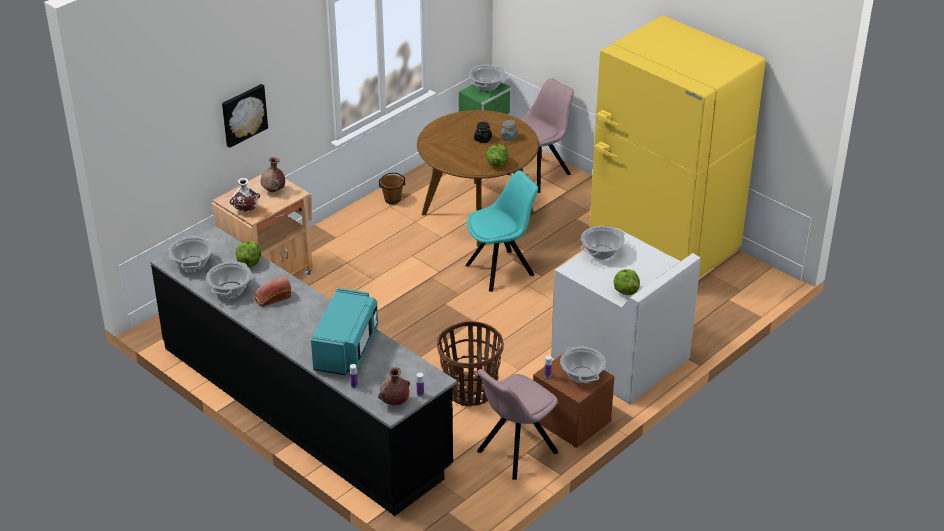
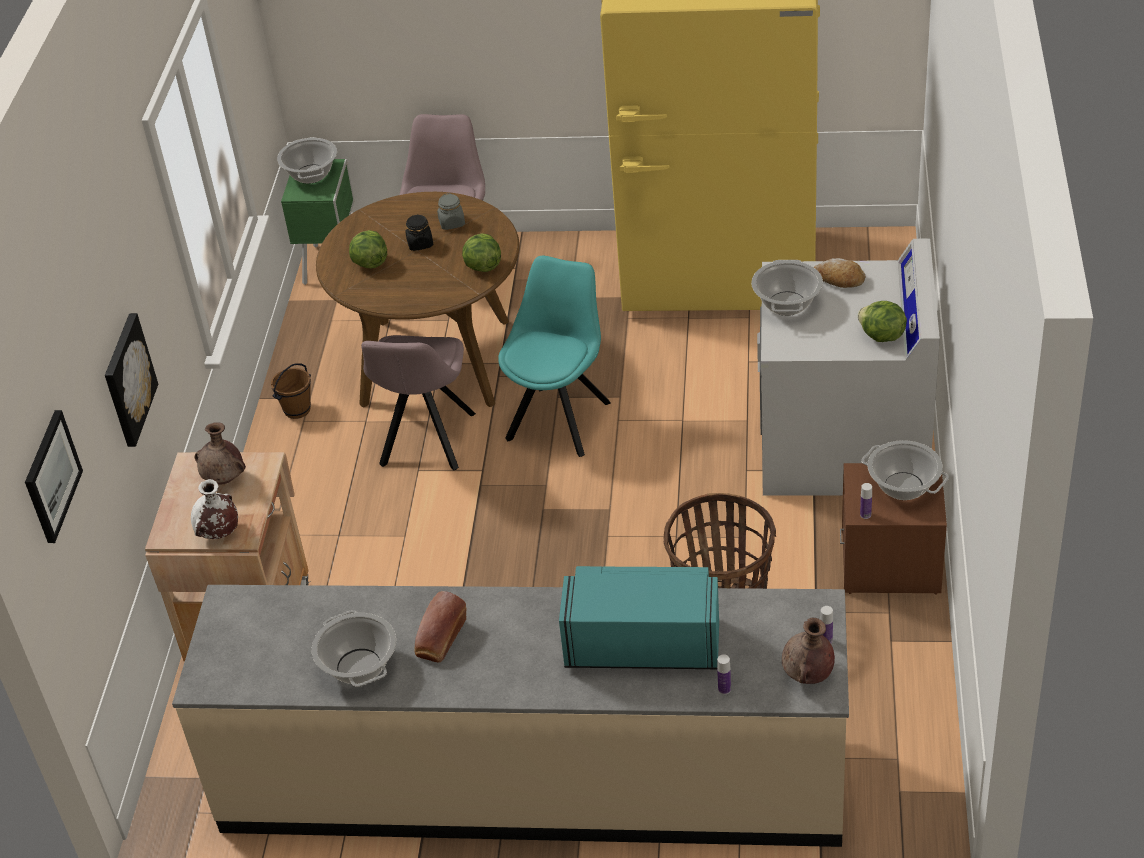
camera: 35 degrees left, 5 degrees up
(150, 127) = (51, 476): none -> picture
(192, 263) = (247, 664): cooking pot -> none
(249, 262) = (334, 607): lettuce -> lettuce (370, 263)
(304, 407) = (532, 779): black counter -> beige counter
(346, 349) = (643, 643): turquoise microwave -> turquoise microwave turned 60 degrees counterclockwise
(516, 452) = (877, 648): pink chair -> pink chair (426, 440)
(642, 255) = (839, 279): none -> bread

